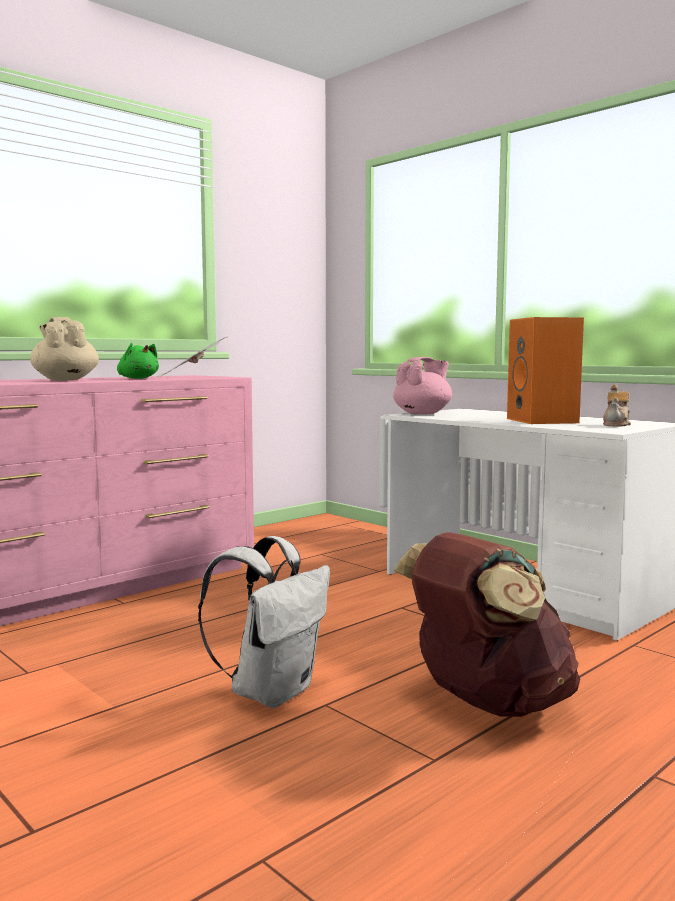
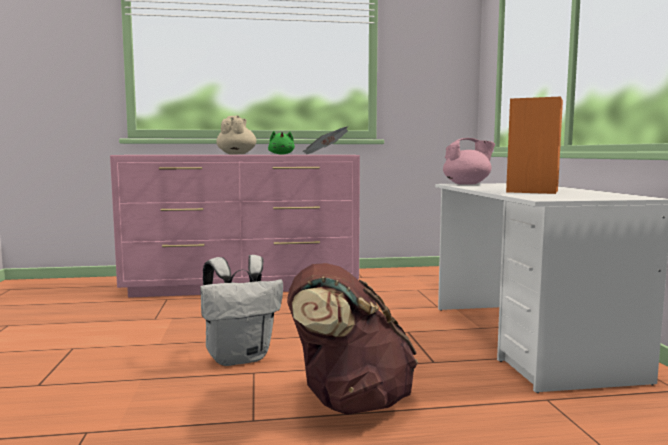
camera: 35 degrees right, 0 degrees up
(616, 424) = (583, 196): teapot -> none

